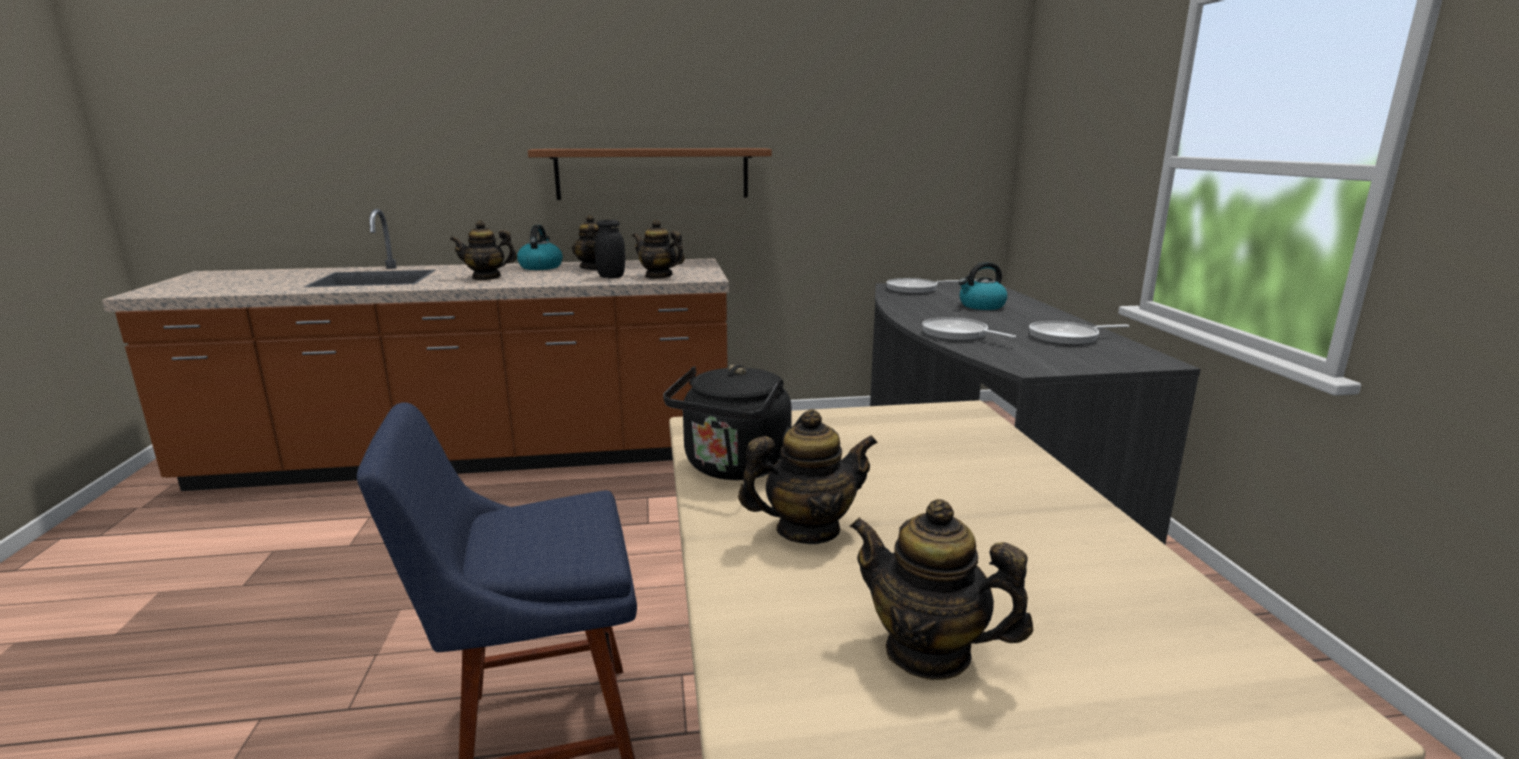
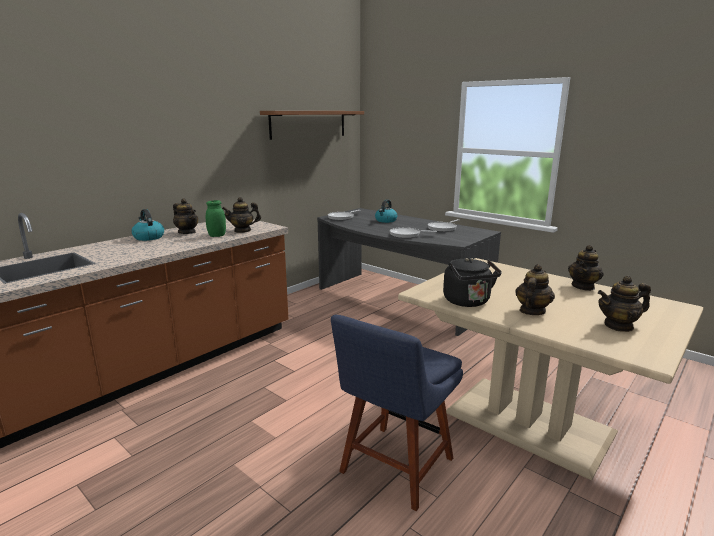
camera: 40 degrees left, 0 degrees up
(486, 277) = (135, 250): teapot -> teapot (583, 286)
(611, 277) = (217, 235): black jar -> green jar
(652, 173) = (198, 168): shelf -> shelf (308, 124)

